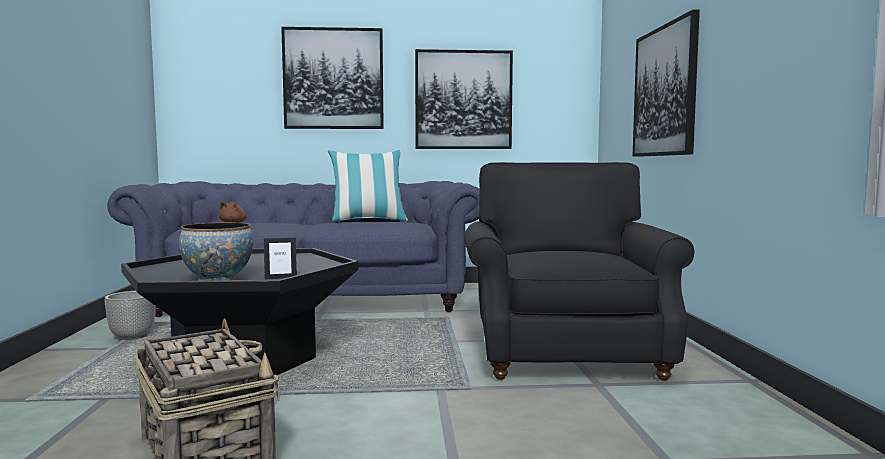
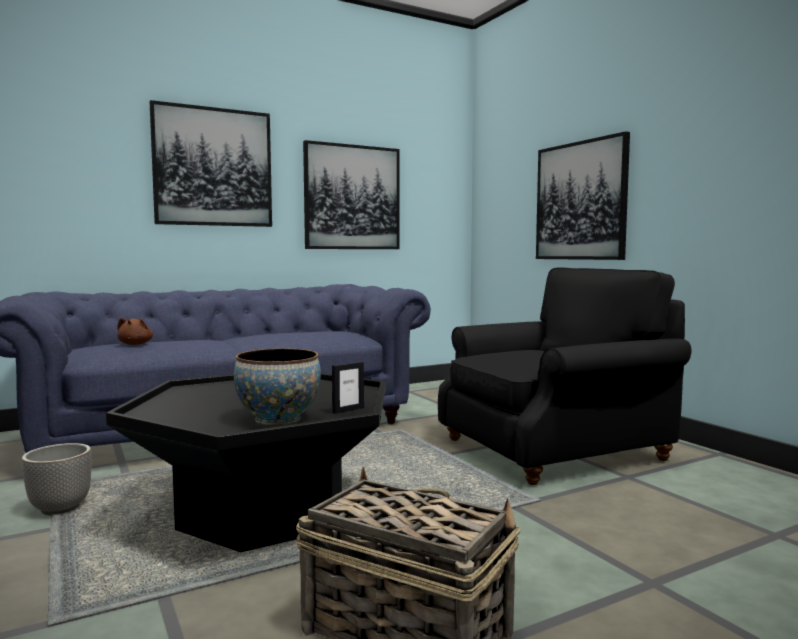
camera: 25 degrees left, 0 degrees up
(368, 220) = (285, 331): pillow -> none
(564, 351) = (554, 449): black armchair -> black armchair turned 90 degrees clockwise

